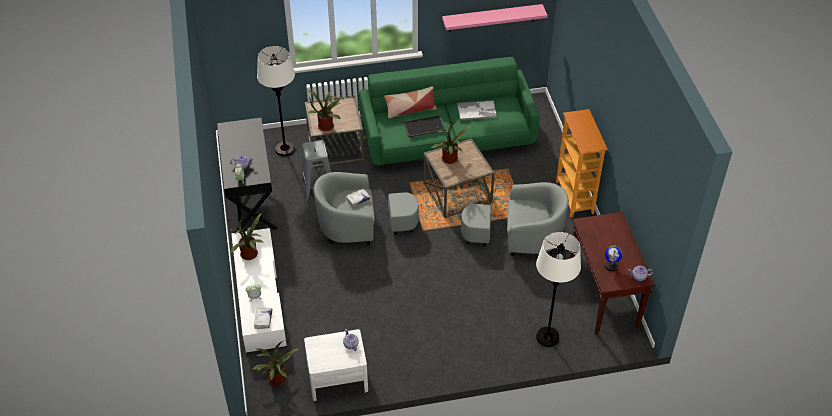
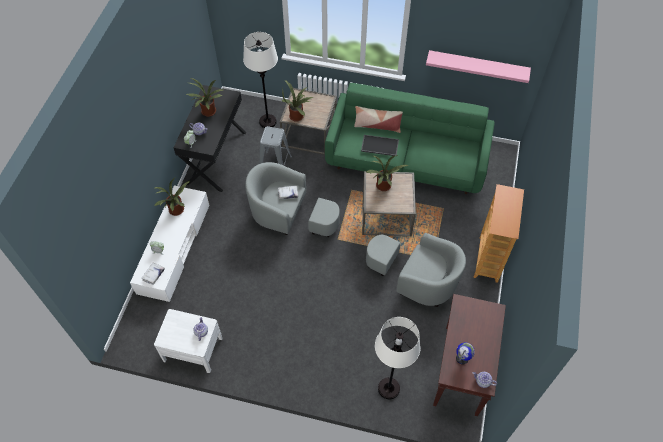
camera: 25 degrees right, 10 degrees up
(277, 380) = (146, 330): potted plant -> potted plant (208, 113)
(477, 110) = (435, 147): tray -> none

